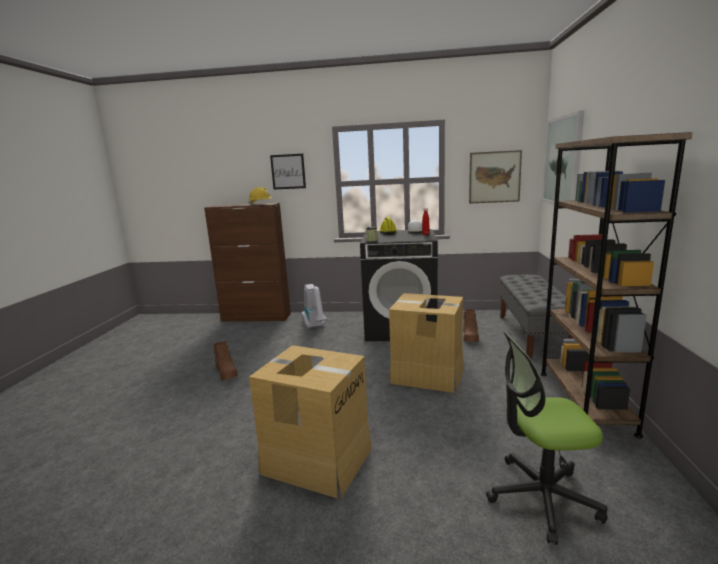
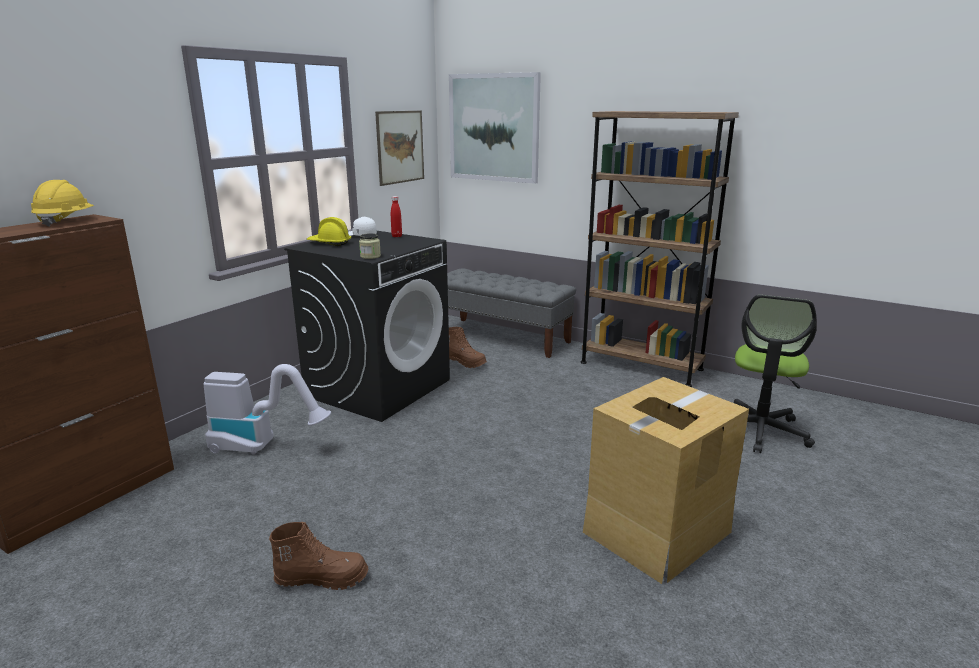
camera: 65 degrees left, 5 degrees up
(288, 171) = (98, 139): picture -> none
(427, 375) = (526, 411): cardboard box -> none

